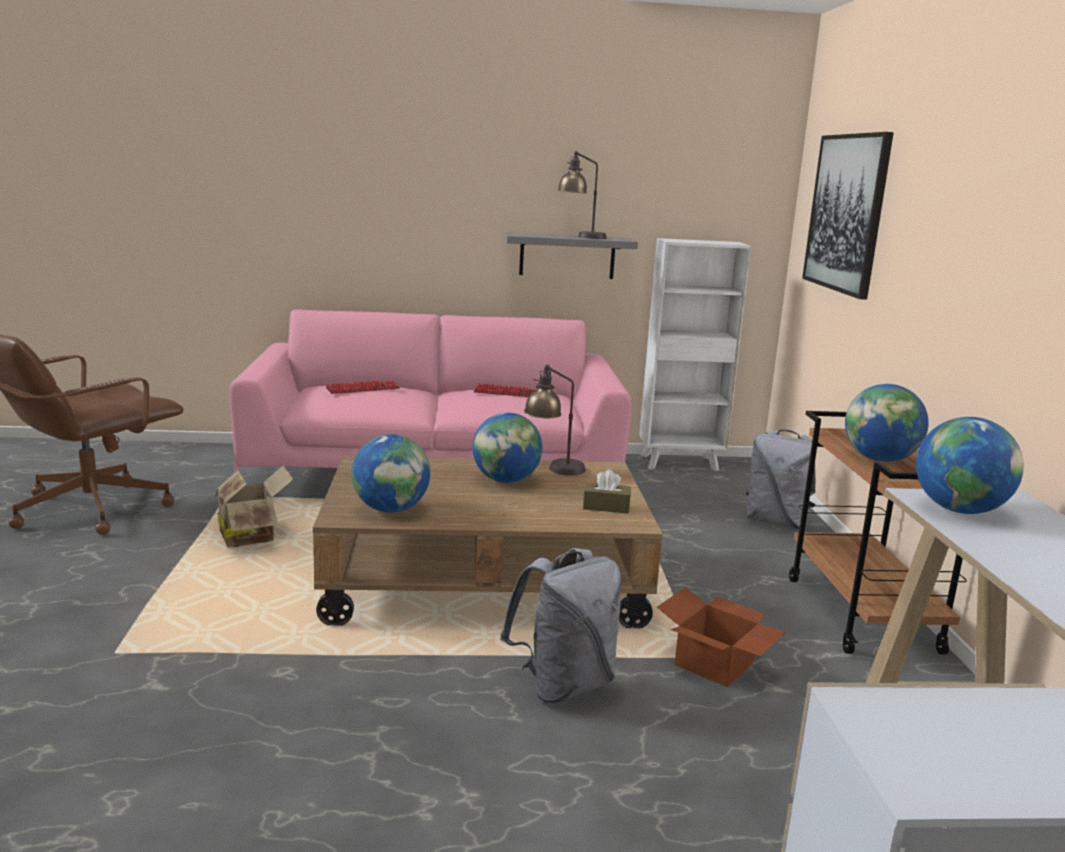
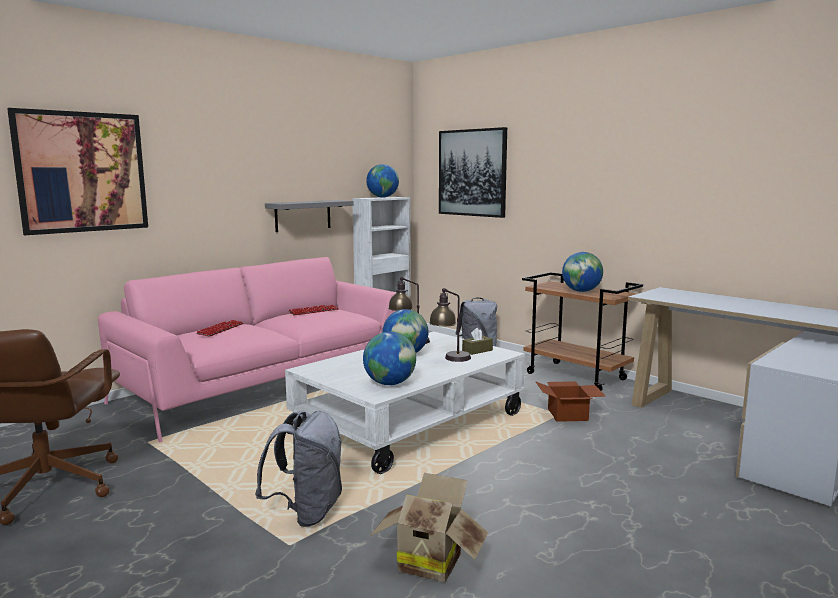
camera: 40 degrees left, 5 degrees down
(251, 536) = (223, 454): cardboard box -> cardboard box (429, 561)
(267, 175) = (82, 172): none -> picture
(484, 580) = (409, 422): brown coffee table -> white coffee table
(563, 685) = (535, 447): grey backpack -> grey backpack (307, 512)
(580, 236) = (315, 201): table lamp -> table lamp (450, 359)
(959, 510) = (666, 297): globe -> globe (382, 197)

